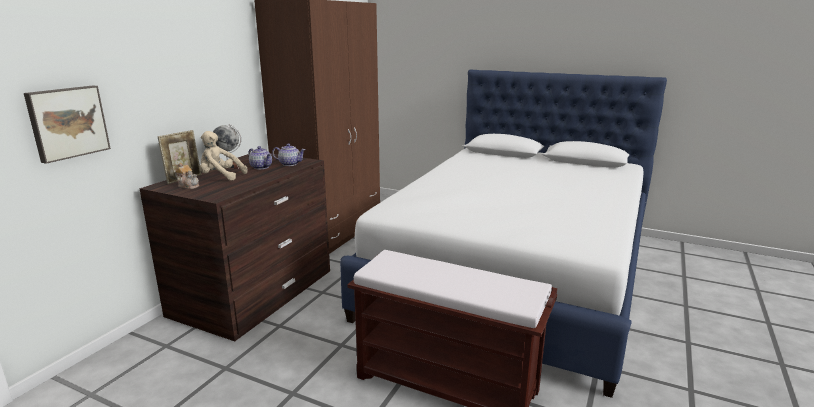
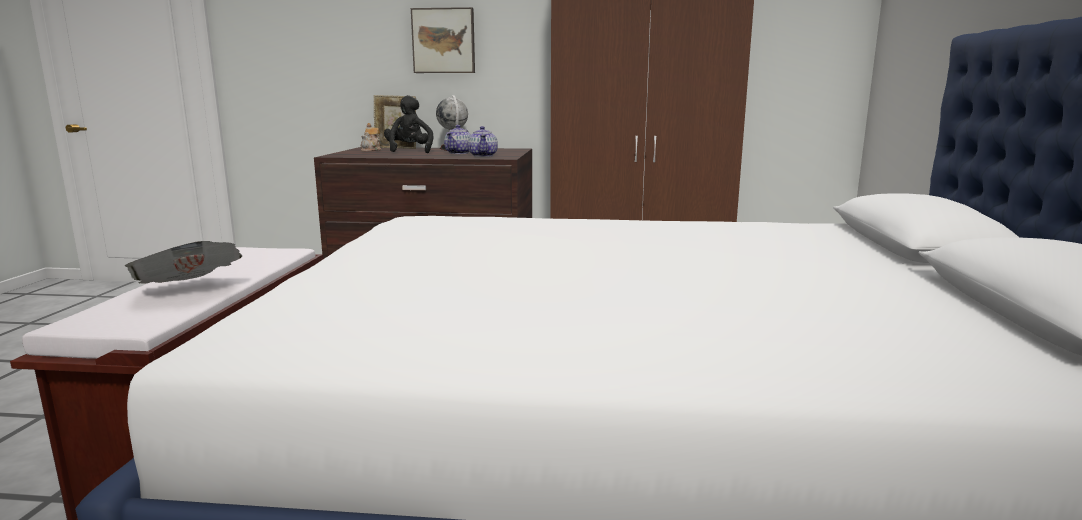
camera: 70 degrees right, 5 degrees down
(67, 122) = (306, 69): picture -> picture (444, 41)
(220, 177) = (409, 151): beige plush toy -> black plush toy
(472, 279) = (190, 291): none -> newspaper

